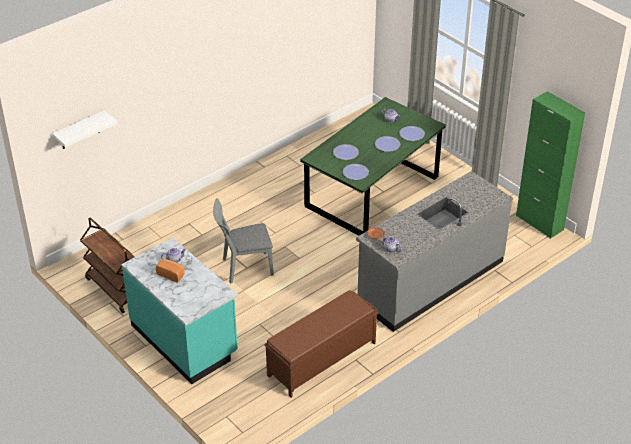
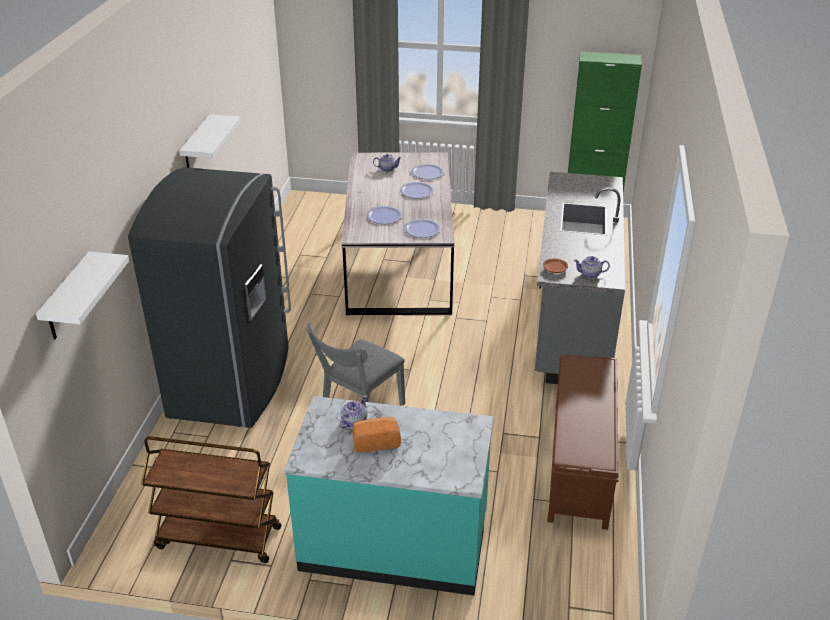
camera: 40 degrees left, 5 degrees down
(202, 215) = (233, 383): none -> grey fridge
(236, 63) = (197, 146): none -> white shelf
(371, 191) = (398, 267): green dining table -> grey dining table

